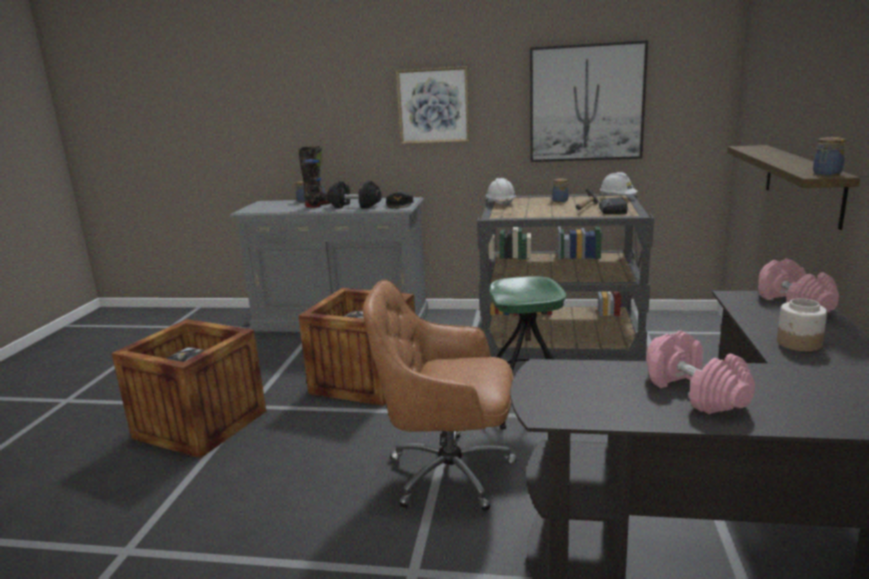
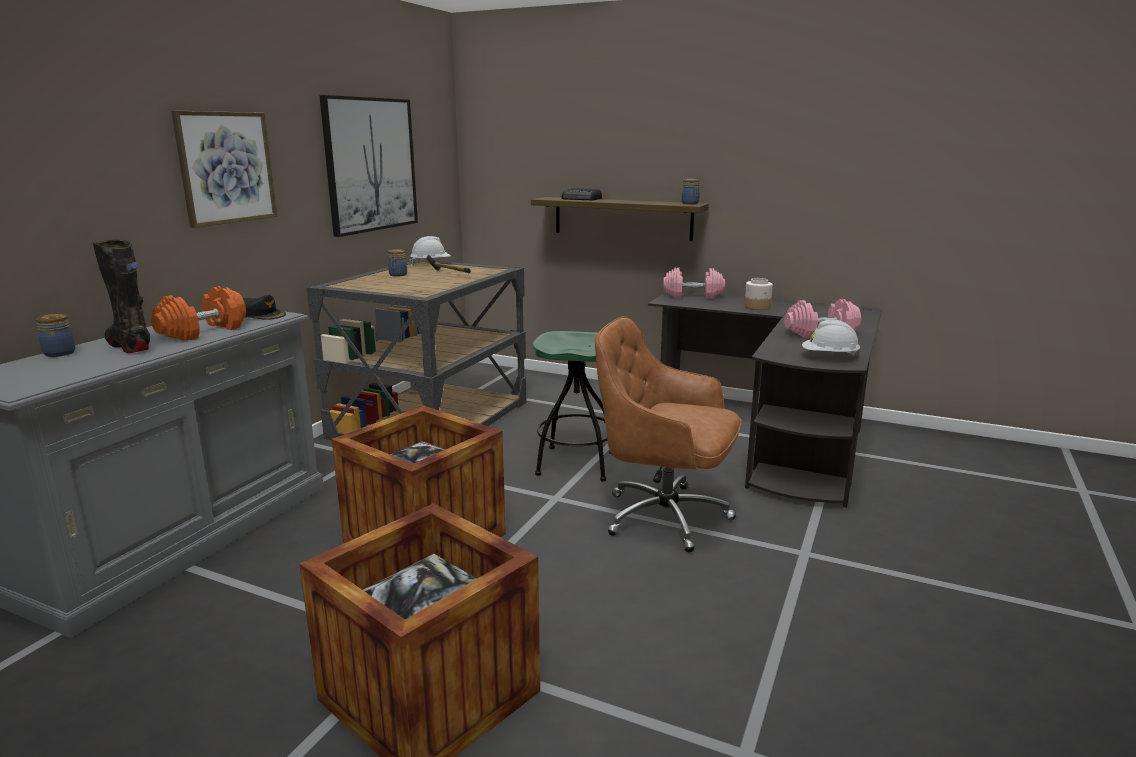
camera: 75 degrees left, 0 degrees up
(355, 206) = (203, 332): black dumbbell -> orange dumbbell
(450, 472) = (665, 516): brown office chair -> brown office chair turned 90 degrees clockwise
(500, 204) = (361, 288): white hard hat -> white hard hat (829, 357)
(613, 210) = (474, 270): radio -> radio (581, 199)

